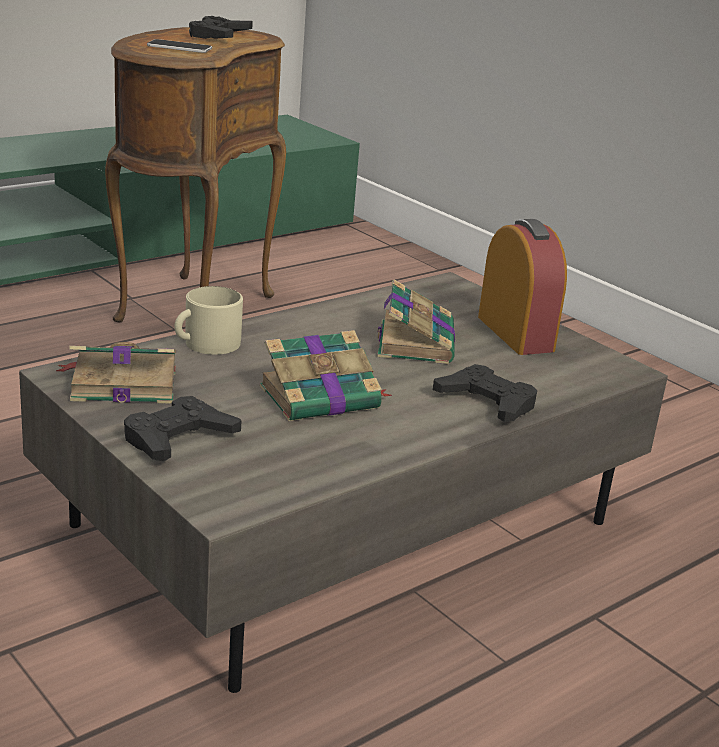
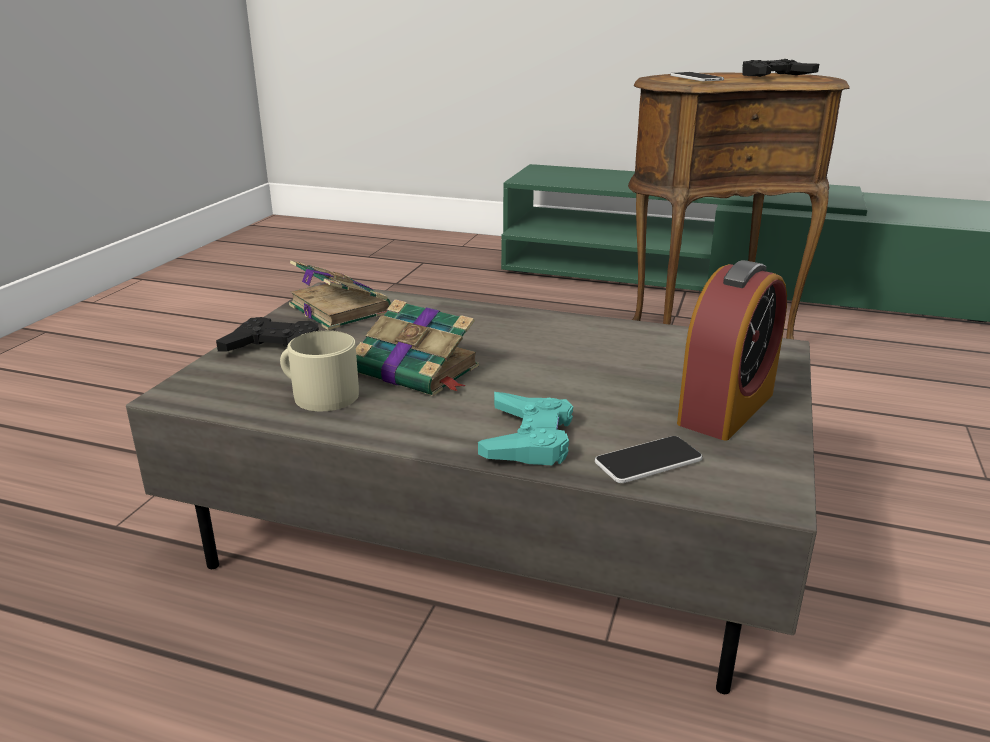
camera: 60 degrees right, 0 degrees up
(206, 344) = (447, 309): beige mug -> beige mug (319, 394)
(415, 341) = (604, 371): book -> none
(486, 402) = (528, 438): black game controller -> turquoise game controller
(556, 381) = (648, 461): none -> phone

